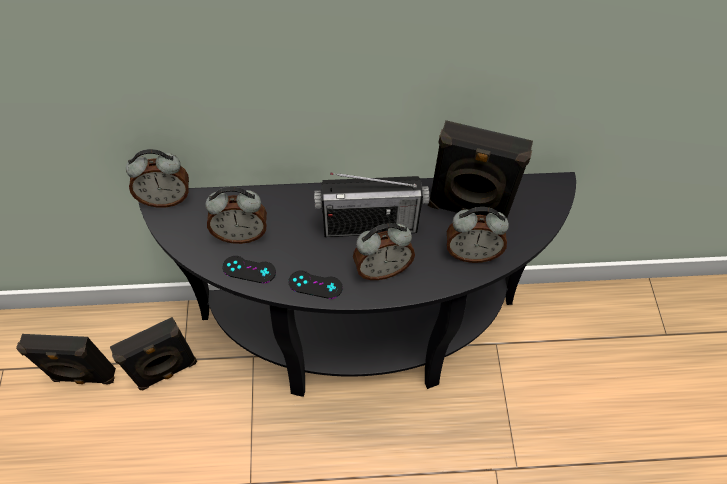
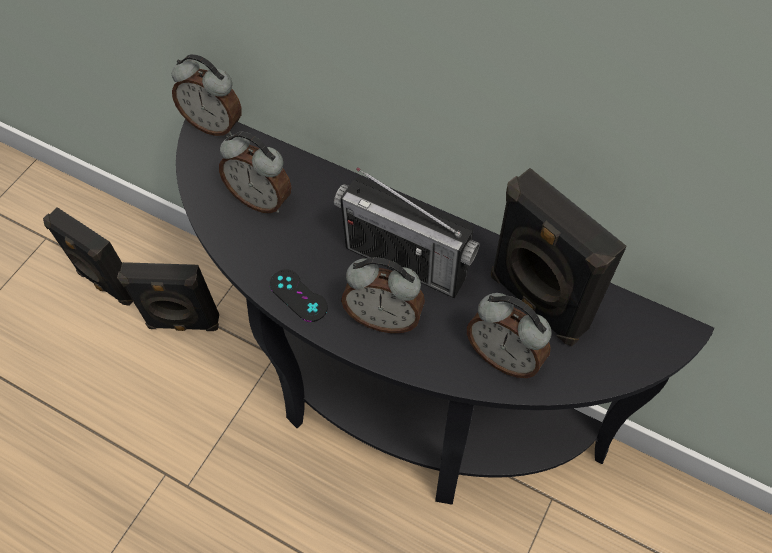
camera: 35 degrees right, 0 degrees up
(249, 269) = (242, 242): black game controller -> none

